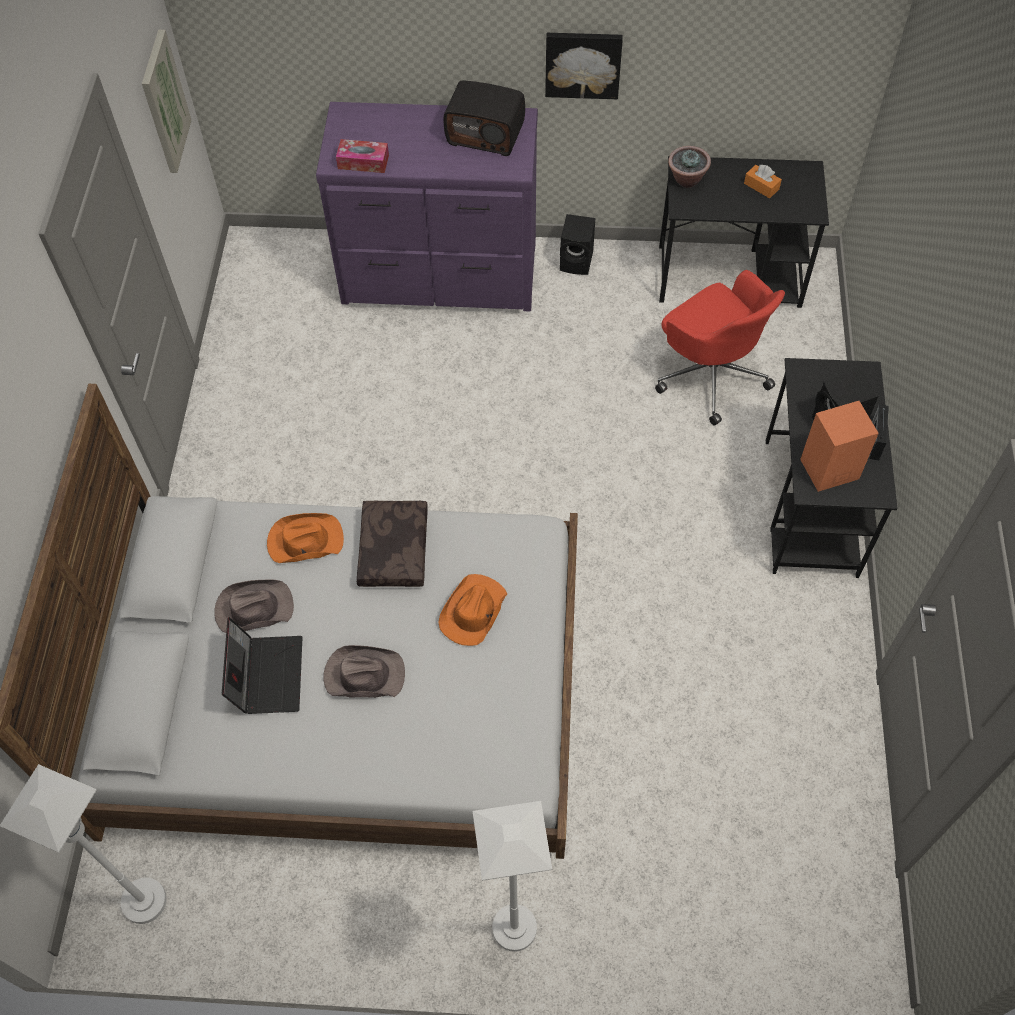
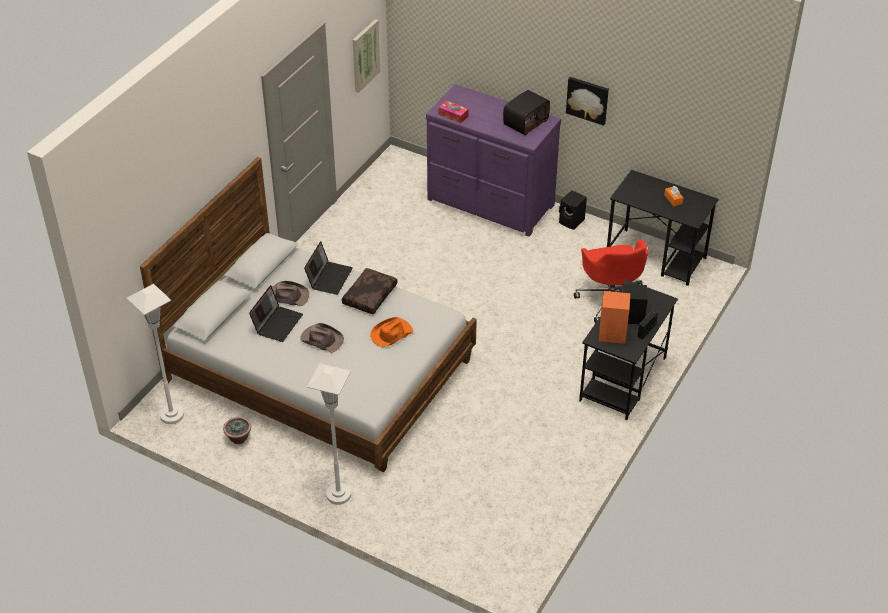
camera: 25 degrees right, 15 degrees down
(304, 541) = (329, 277): orange hat -> laptop
(486, 134) = (525, 122): radio -> radio turned 90 degrees counterclockwise
(686, 179) = (633, 183): potted plant -> potted plant (238, 438)

